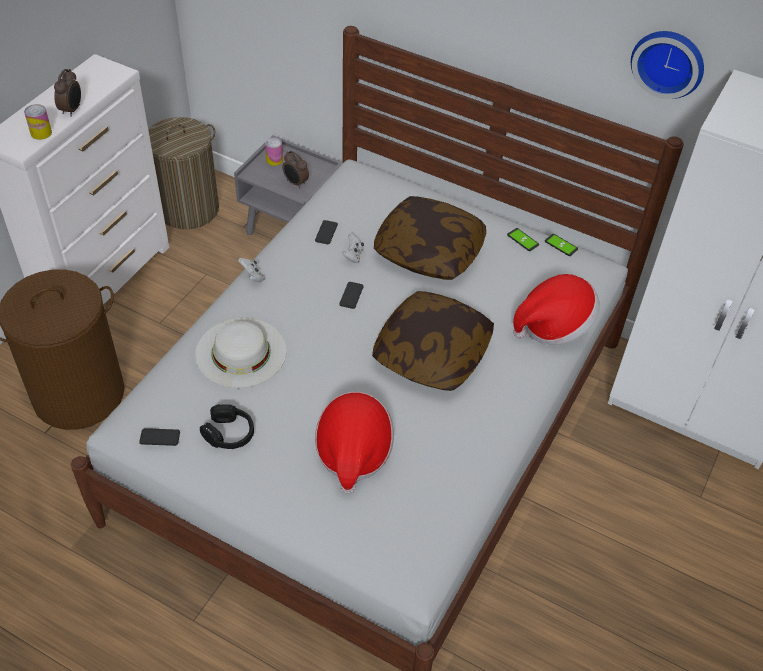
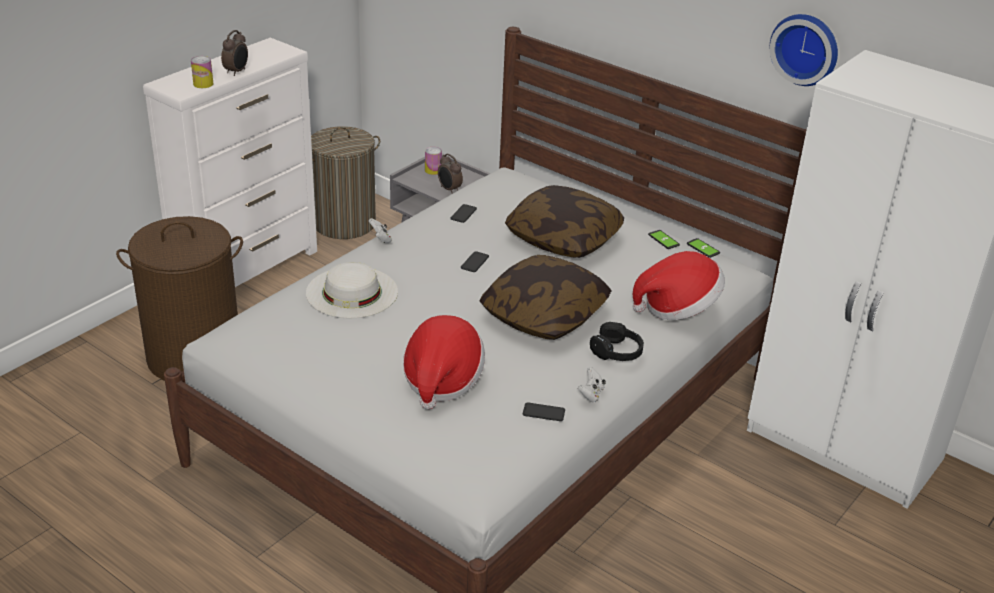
camera: 10 degrees right, 15 degrees down
(160, 437) = (253, 346): phone -> phone (543, 412)
(229, 433) = (322, 351): black headphones -> black headphones (617, 352)
(353, 255) = (485, 233): white game controller -> white game controller (591, 394)

